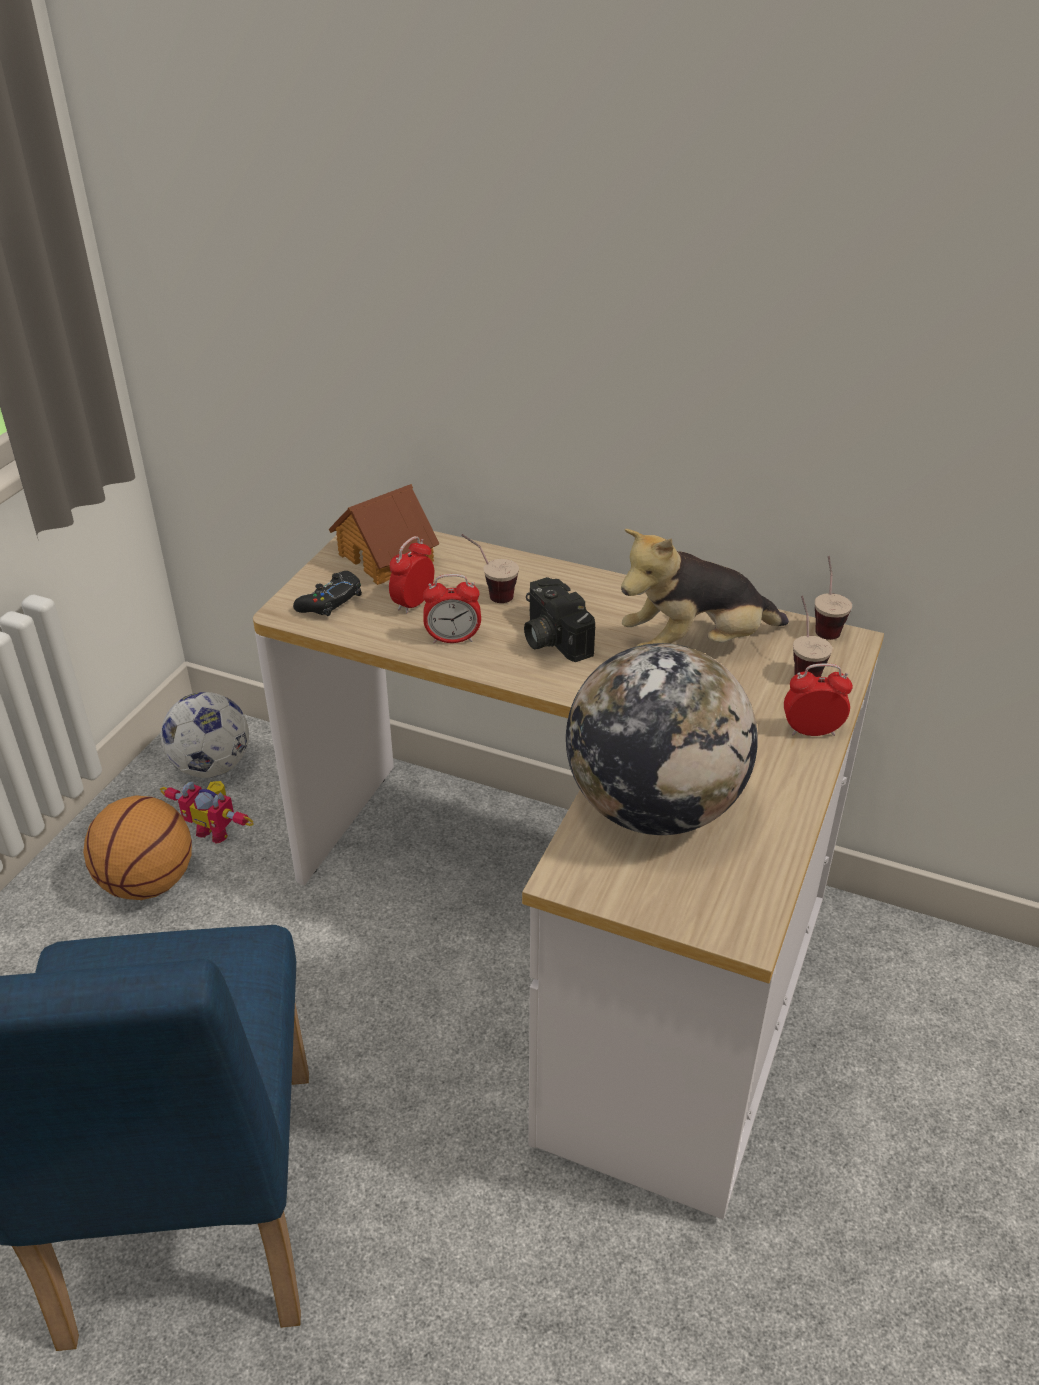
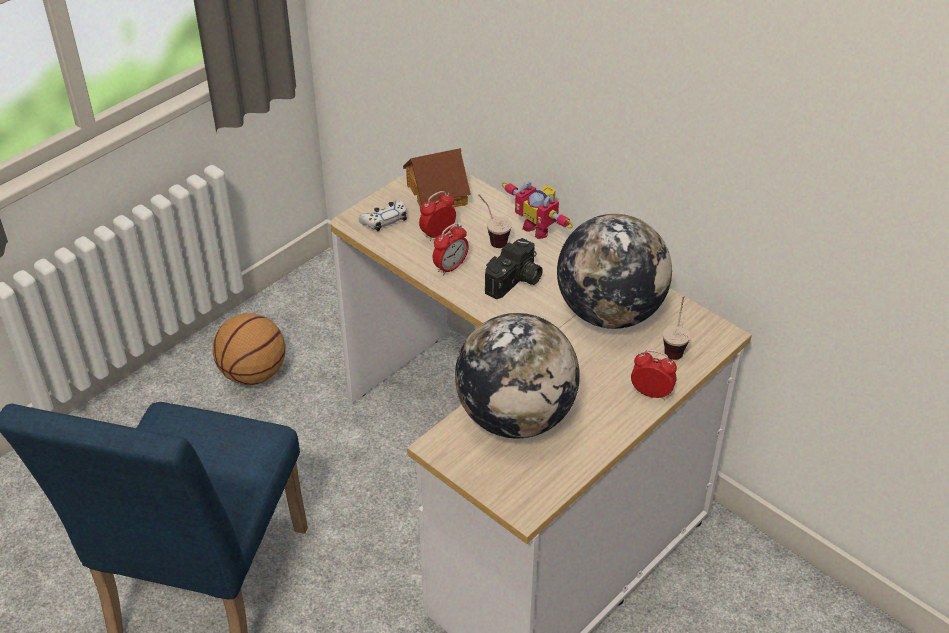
camera: 20 degrees right, 5 degrees up
(212, 766) = (324, 301): football -> none
(216, 830) = (309, 348): toy robot -> toy robot (539, 228)
(330, 602) = (384, 220): black game controller -> white game controller
(453, 639) = (450, 267): alarm clock -> alarm clock turned 60 degrees counterclockwise
(551, 638) = (515, 282): camera -> camera turned 135 degrees counterclockwise
(695, 647) = (609, 312): plush toy -> globe
(824, 624) = (712, 317): cup -> none

